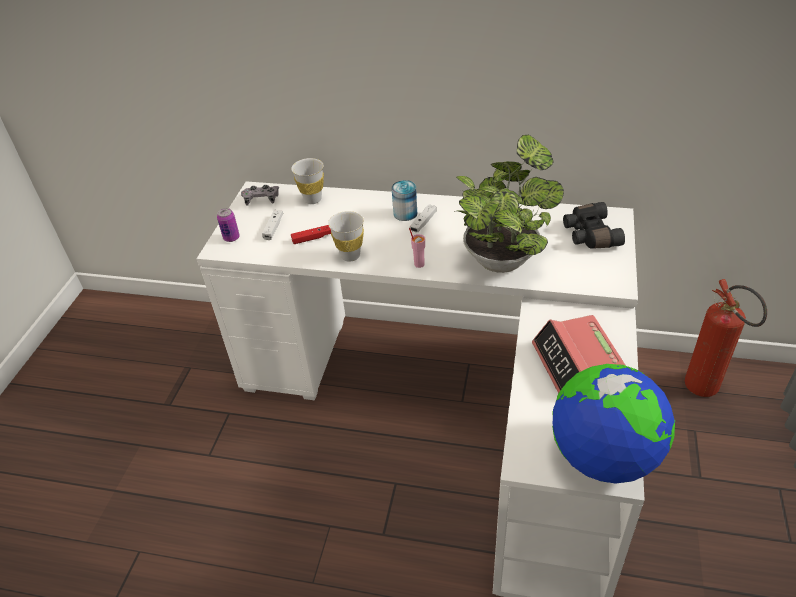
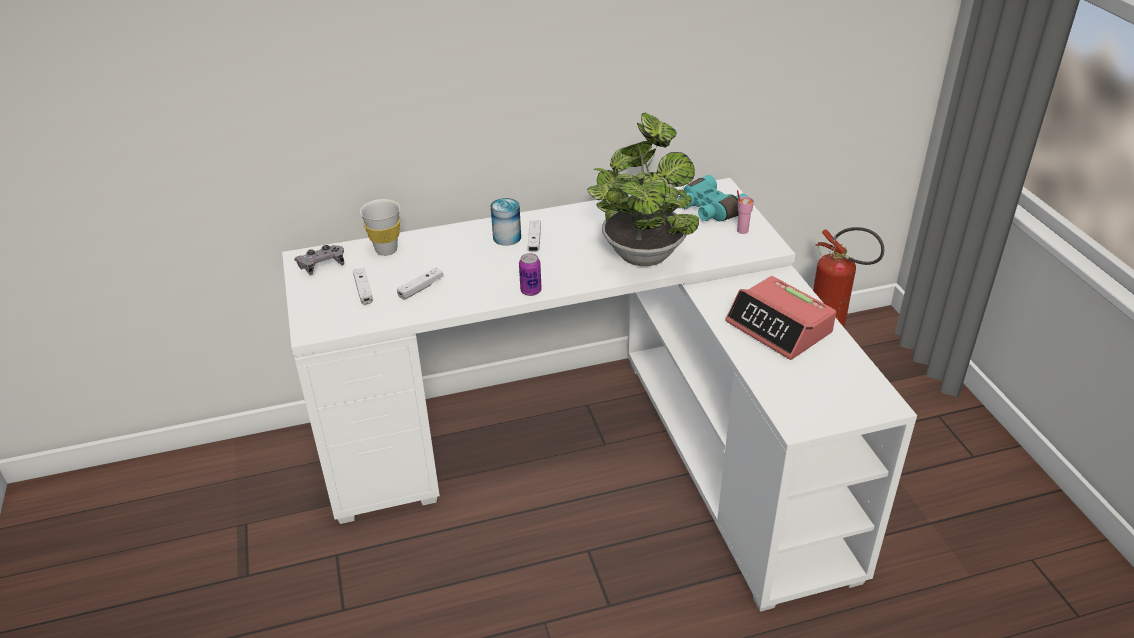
camera: 30 degrees left, 5 degrees down
(231, 238) = (318, 314): can -> can (531, 291)
(312, 238) = (421, 288): red game controller -> white game controller
(350, 255) = (480, 293): white cup -> none
(419, 264) = (563, 281): pink cup -> pink cup (742, 230)
(589, 234) = (709, 210): black binoculars -> turquoise binoculars
(603, 457) = (859, 393): globe -> none

